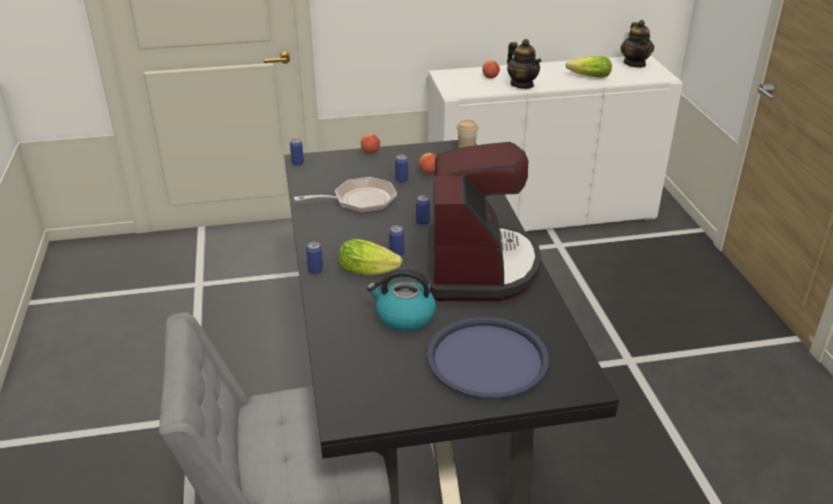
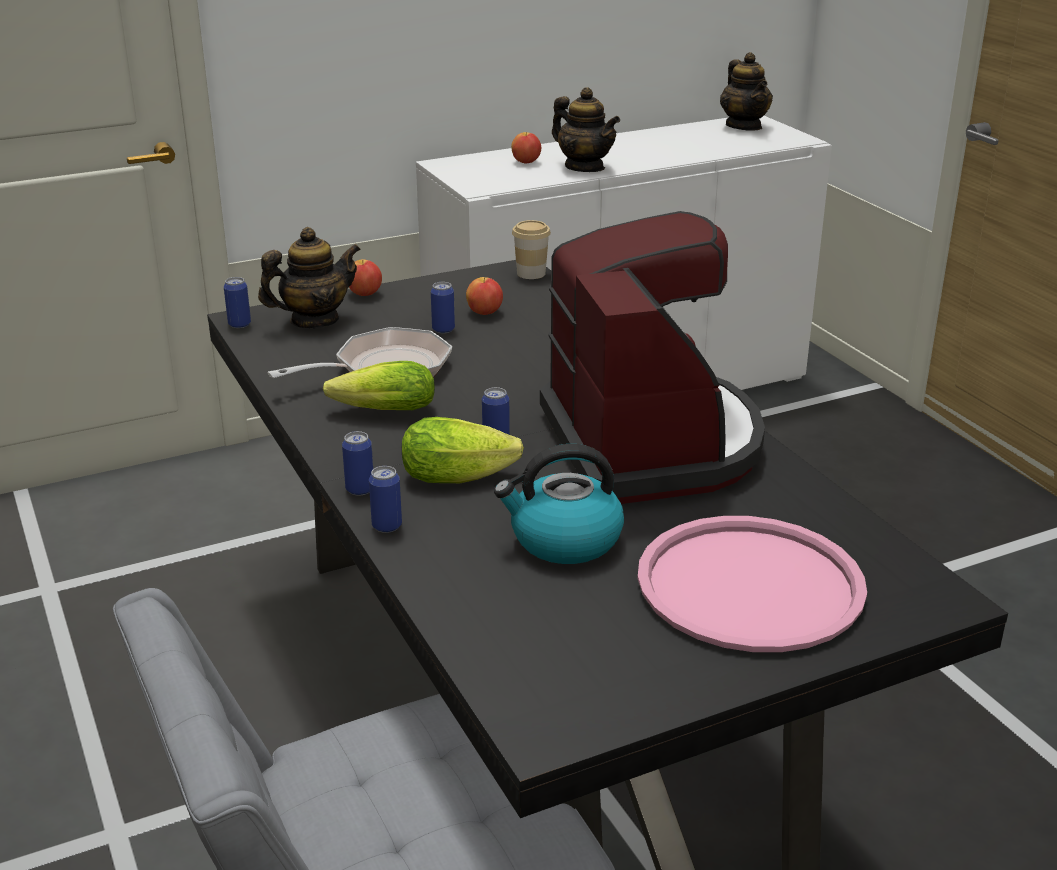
camera: 15 degrees left, 5 degrees down
(336, 166) = (314, 320): none -> teapot
(422, 222) = (515, 388): can -> can (387, 526)
(487, 359) = (749, 585): blue tray -> pink tray
(587, 77) = (681, 149): lettuce -> lettuce (380, 411)

